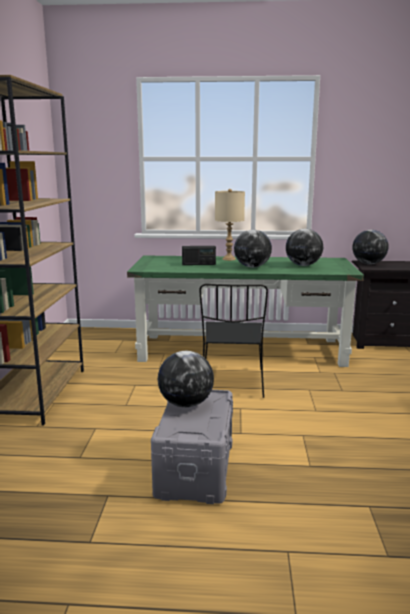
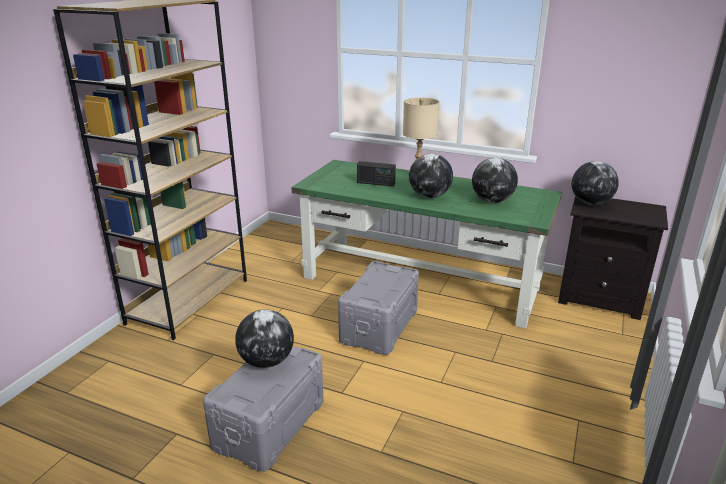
camera: 20 degrees right, 10 degrees up
(232, 383) = (378, 326): black chair -> grey storage box

